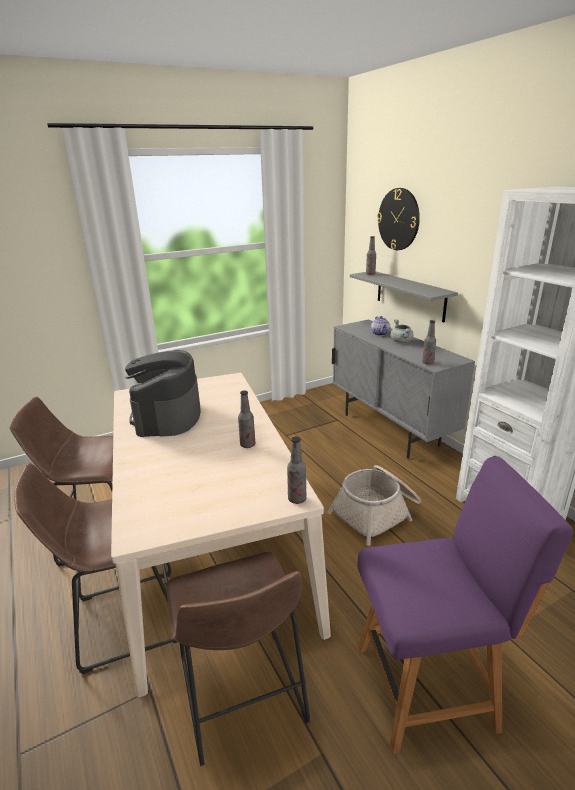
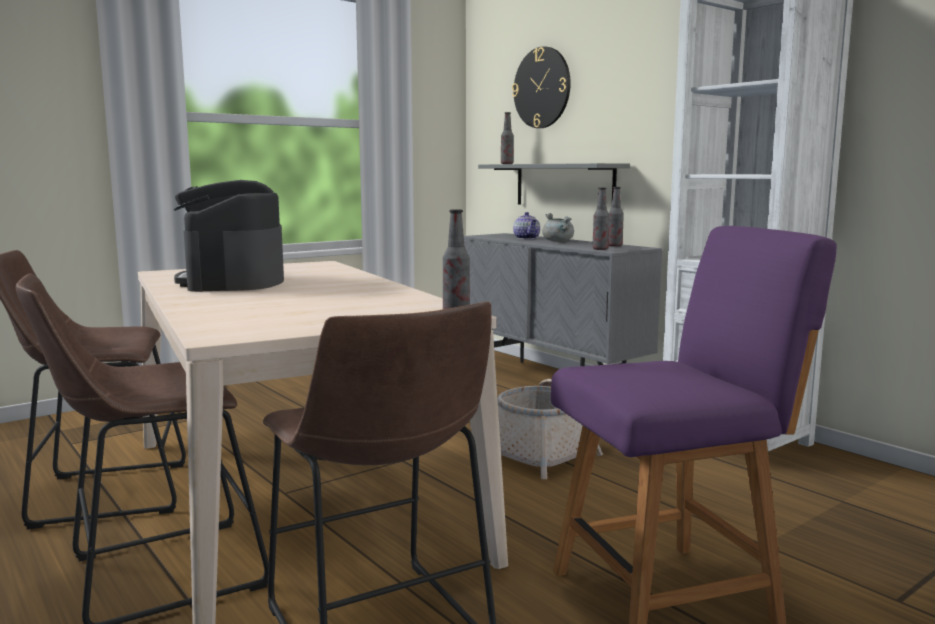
camera: 10 degrees left, 15 degrees down
(247, 445) = (366, 292): bottle -> bottle (614, 246)

